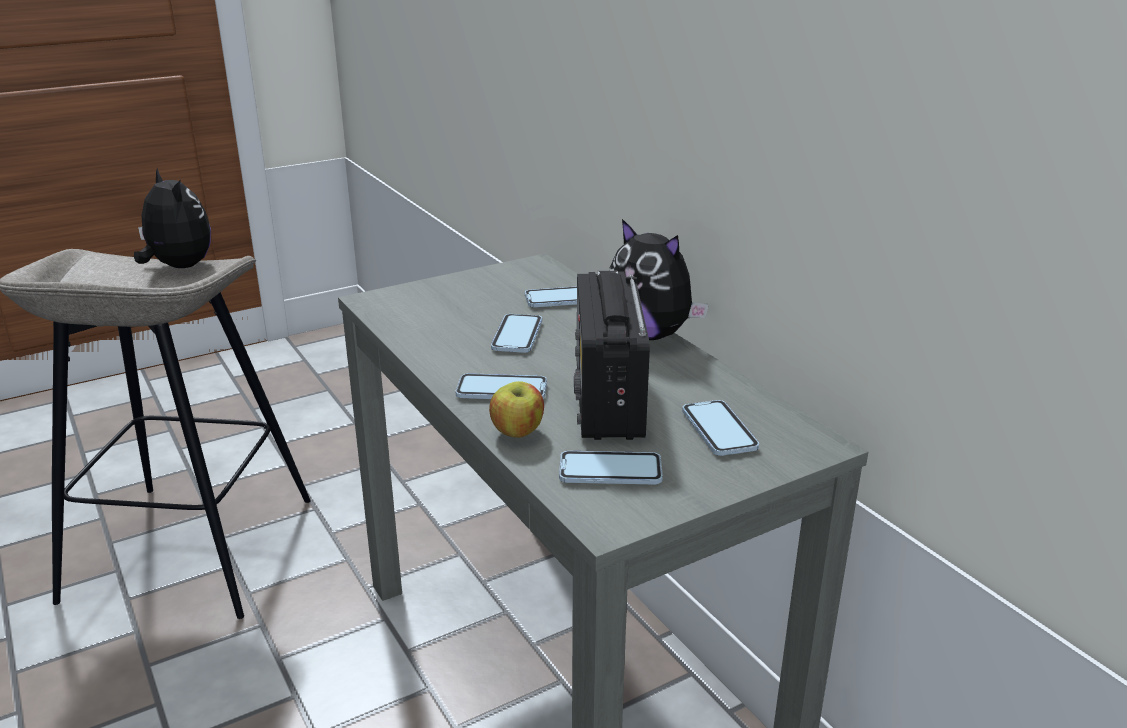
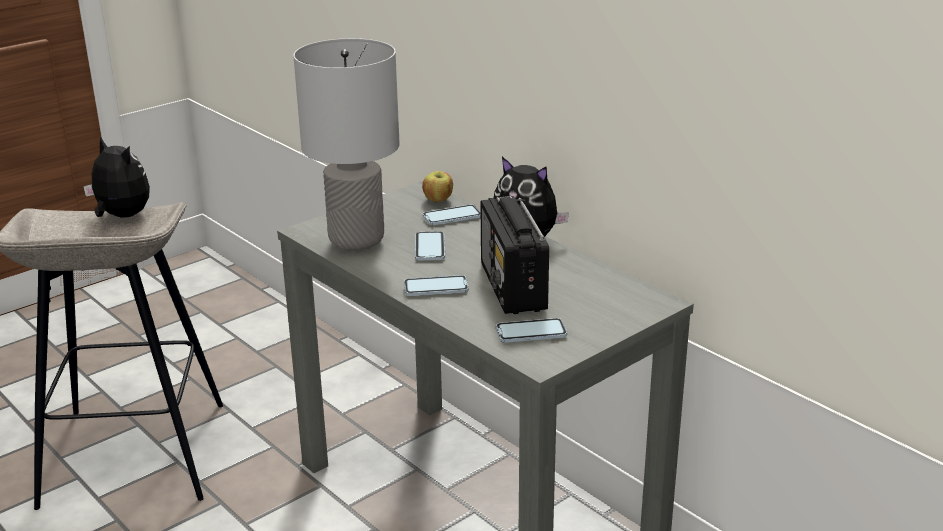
camera: 10 degrees left, 0 degrees up
(425, 321) = (356, 243): none -> grey table lamp
(518, 432) = (459, 315): apple -> apple (438, 200)
(719, 430) = (594, 300): phone -> none

